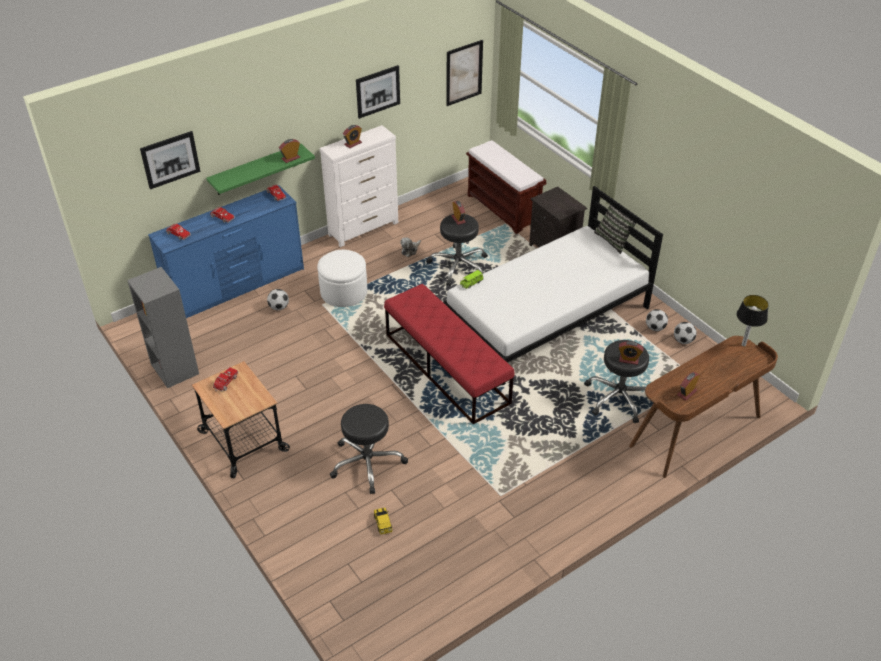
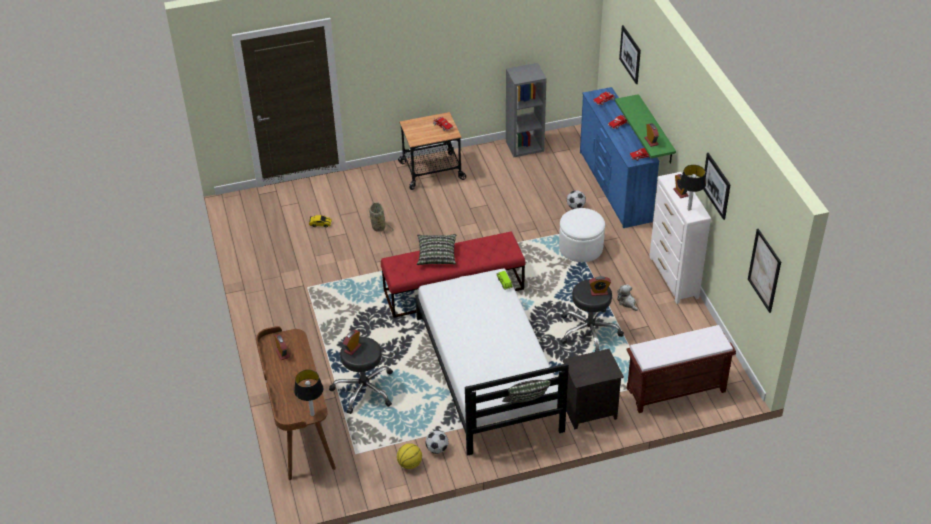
camera: 110 degrees right, 0 degrees up
(367, 462) = (378, 226): black stool -> basket
(375, 136) = (689, 209): none -> table lamp
(450, 344) = (437, 255): none -> pillow
(683, 341) = (409, 464): football -> basketball

